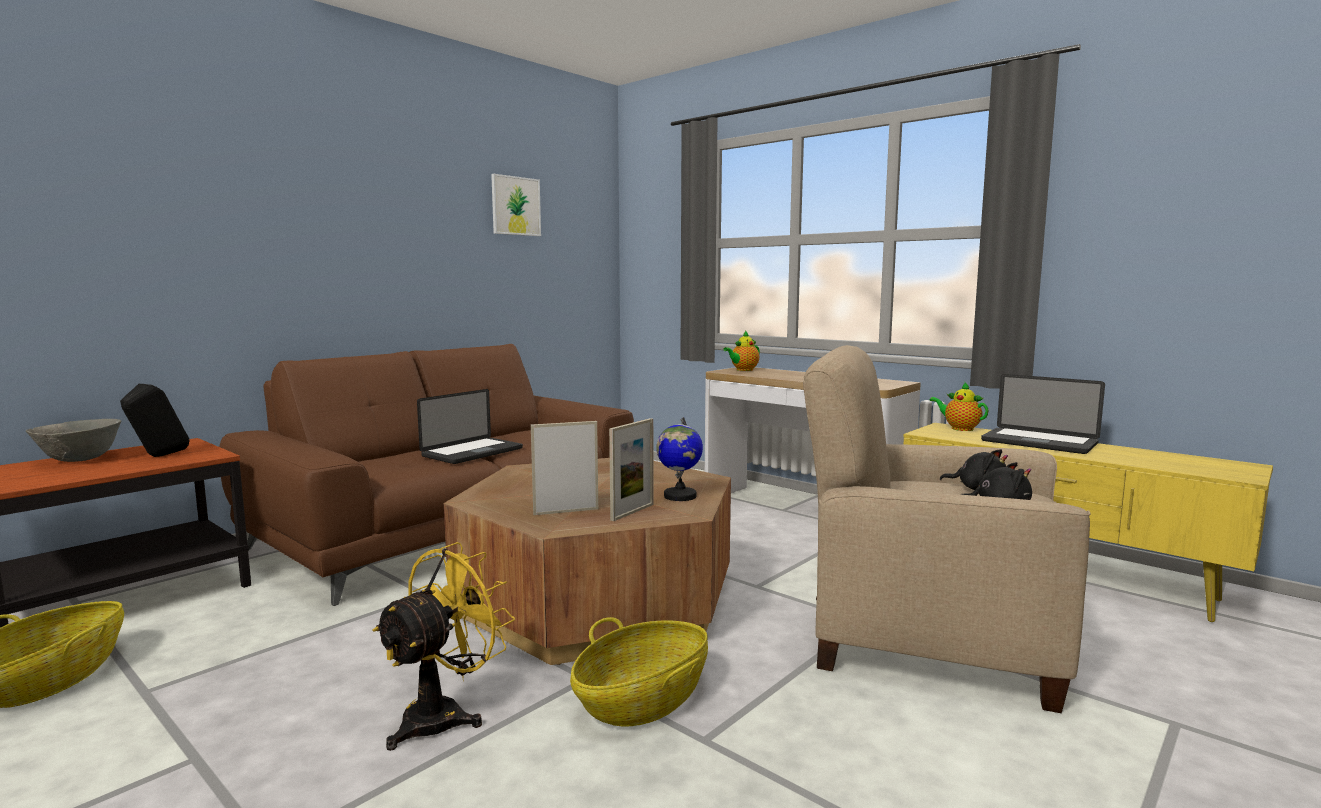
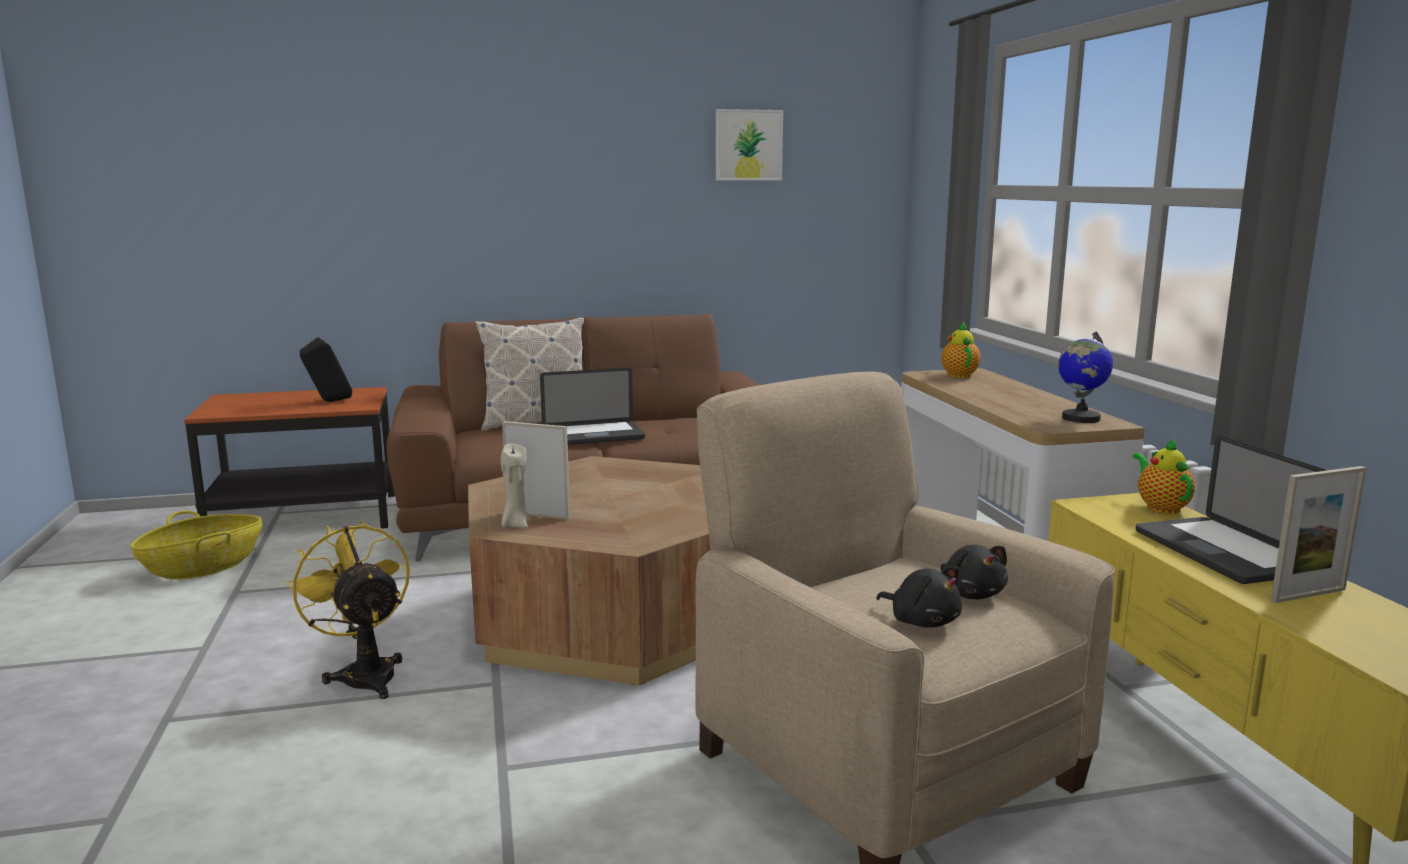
camera: 35 degrees right, 5 degrees up
(80, 460) = (283, 397): grey bowl -> none
(396, 452) = (536, 423): none -> pillow
(445, 715) = (365, 674): yellow fan -> yellow fan turned 105 degrees counterclockwise
(564, 522) = (515, 525): none -> beige candle
(632, 512) = (589, 530): picture frame -> picture frame (1308, 595)
(642, 700) = (508, 718): basket -> none
(679, 496) = (667, 523): globe -> globe (1080, 418)
(743, 370) = (958, 375): teapot -> teapot turned 90 degrees clockwise

